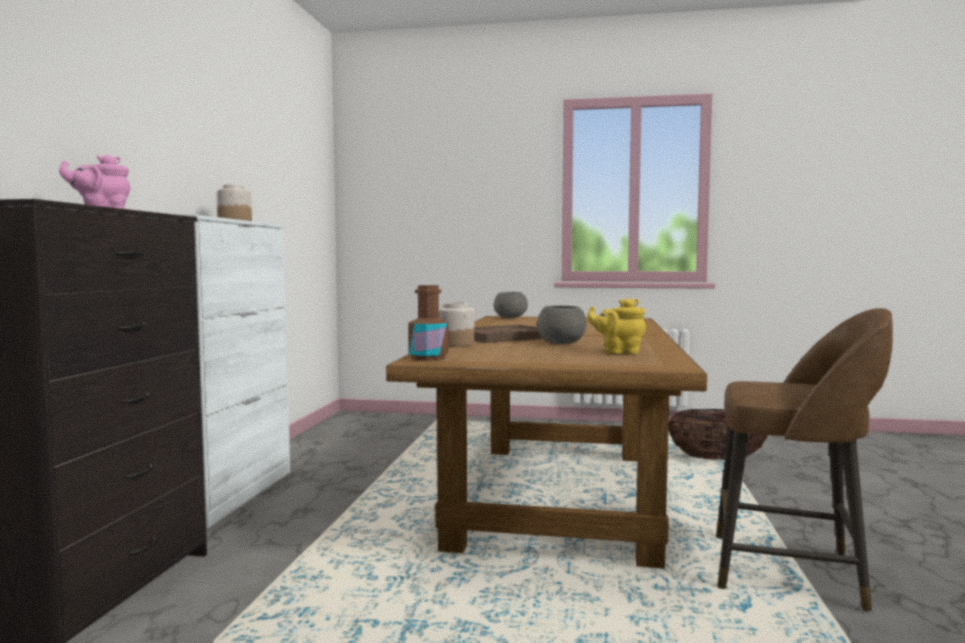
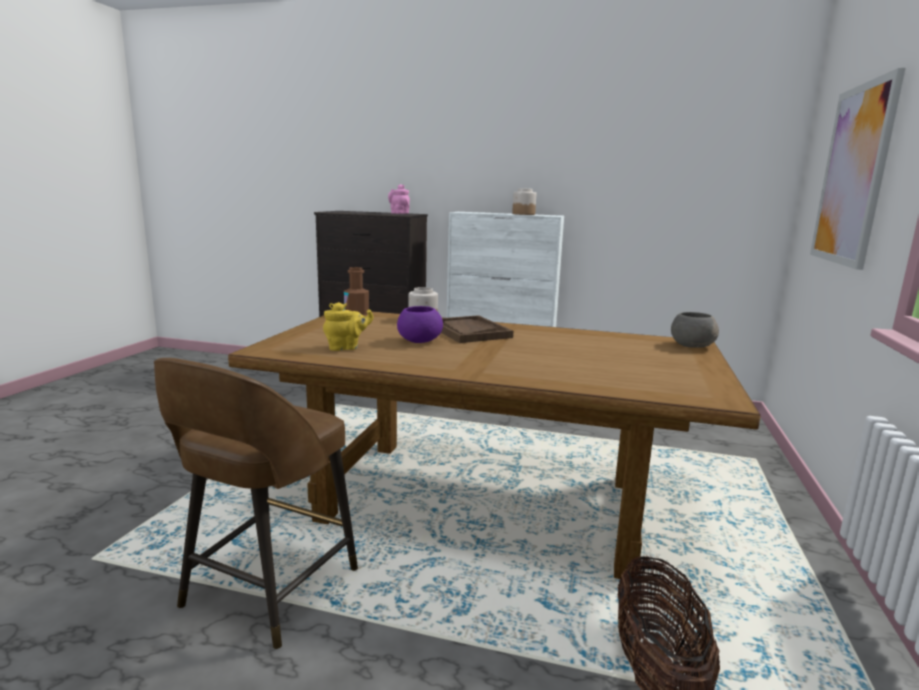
camera: 95 degrees right, 10 degrees up
(456, 196) = (853, 175): none -> picture
(561, 343) = (419, 341): grey bowl -> purple bowl
(619, 352) = (346, 348): yellow teapot -> yellow teapot turned 60 degrees clockwise

